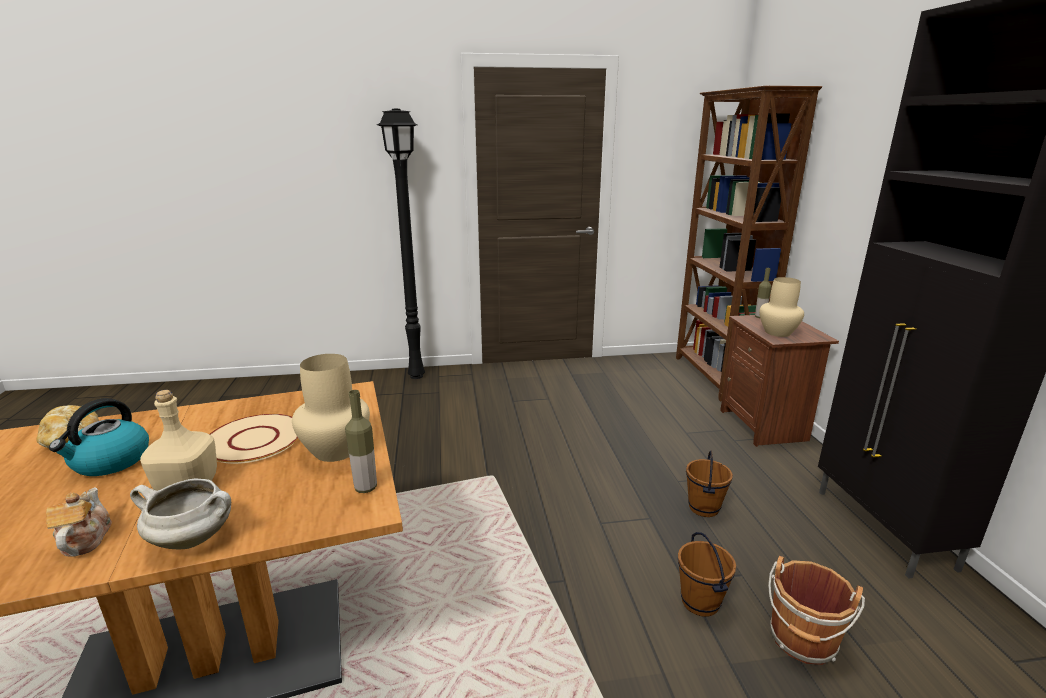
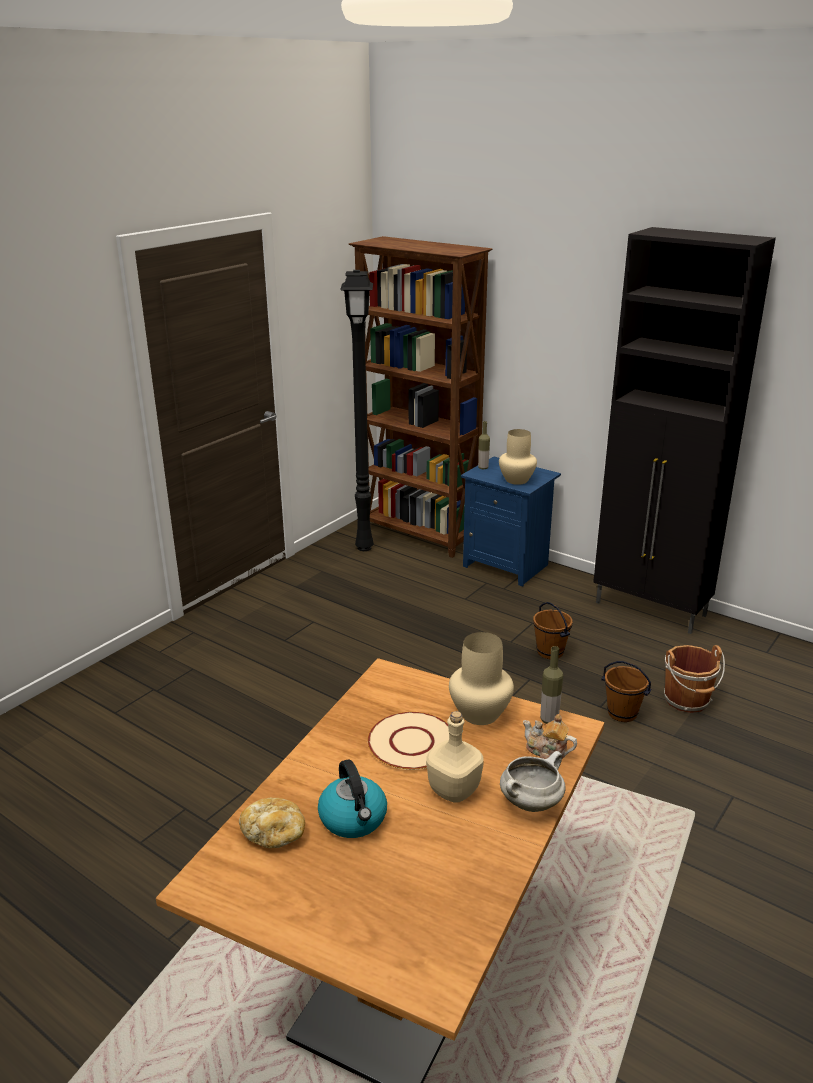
camera: 45 degrees left, 5 degrees up
(84, 539) = (475, 849): teapot -> teapot (547, 751)
(416, 375) = (132, 663): black floor lamp -> black floor lamp (363, 547)
(764, 425) = (507, 565): brown nightstand -> blue nightstand

